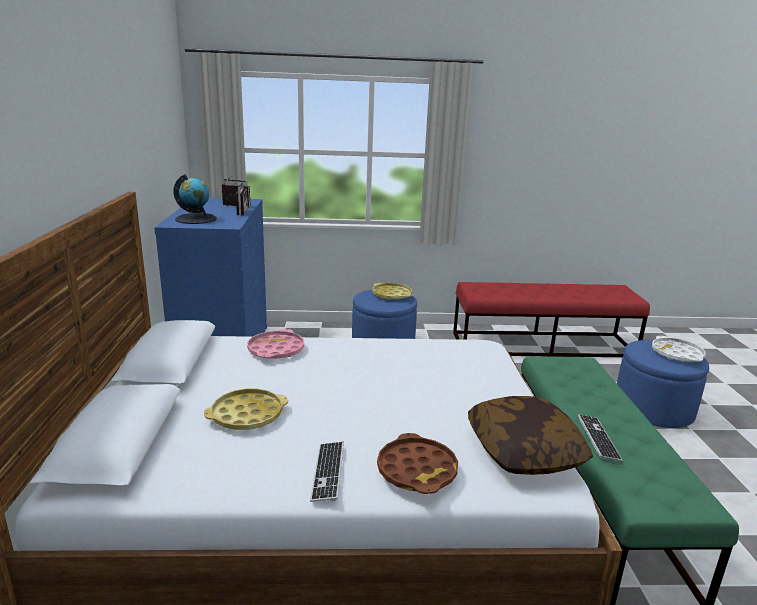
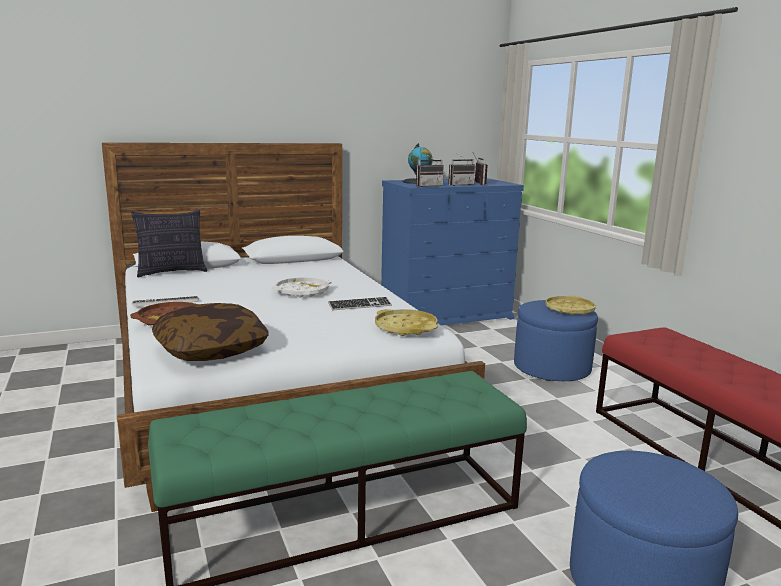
camera: 70 degrees right, 5 degrees down
(154, 459) = (172, 272): none -> pillow
(233, 222) = (428, 186): none -> radio
(247, 415) = (229, 280): yellow tray -> yellow tray (405, 328)
(276, 350) = (334, 274): pink tray -> none
(598, 438) = (294, 405): keyboard -> keyboard (360, 305)
(676, 354) = (667, 492): white tray -> white tray (302, 292)

